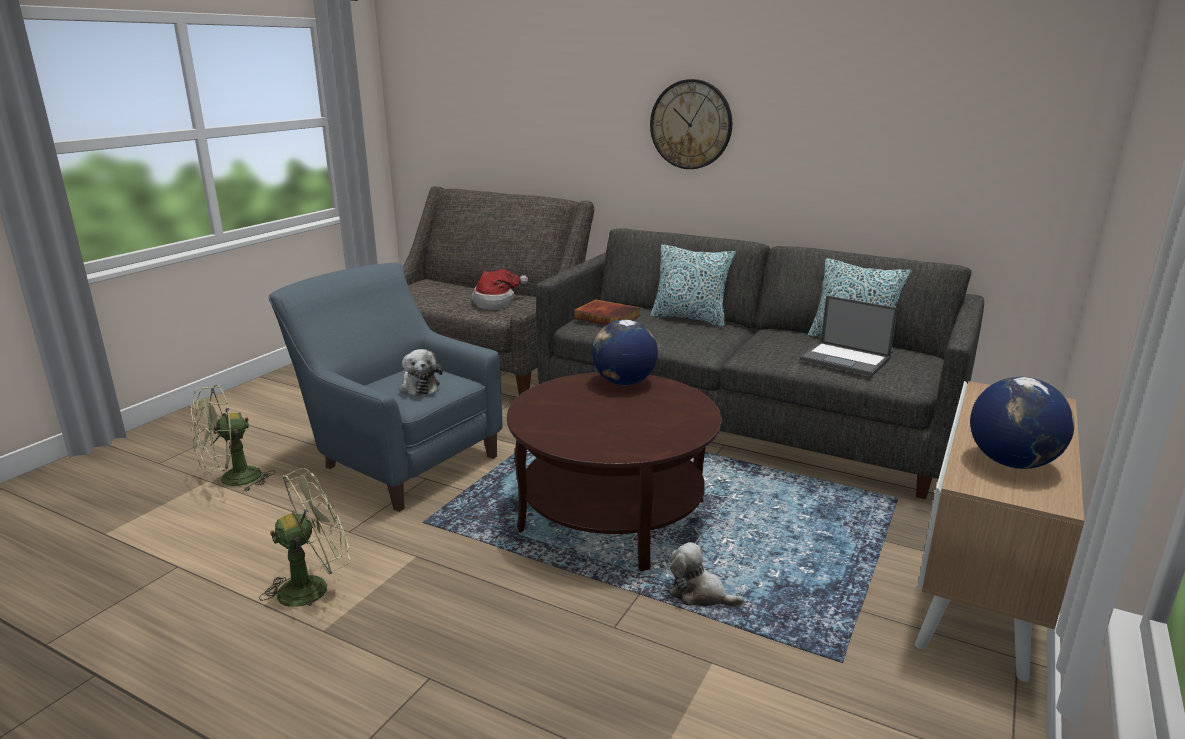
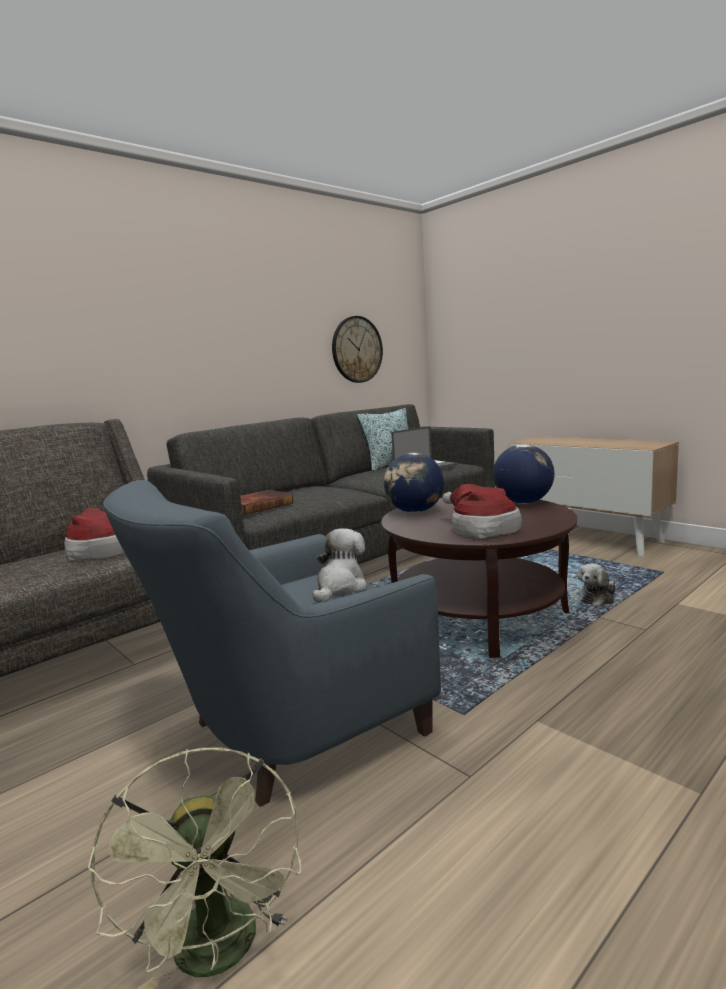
camera: 70 degrees left, 10 degrees down
(313, 586) = (607, 806): green fan -> none
(419, 386) = (340, 587): plush toy -> plush toy turned 60 degrees counterclockwise
(557, 417) = (481, 529): none -> hat
(690, 318) = (290, 491): pillow -> none
(691, 124) = (200, 331): wall clock -> wall clock (357, 349)
(1011, 462) = (618, 443): globe -> globe (523, 502)

